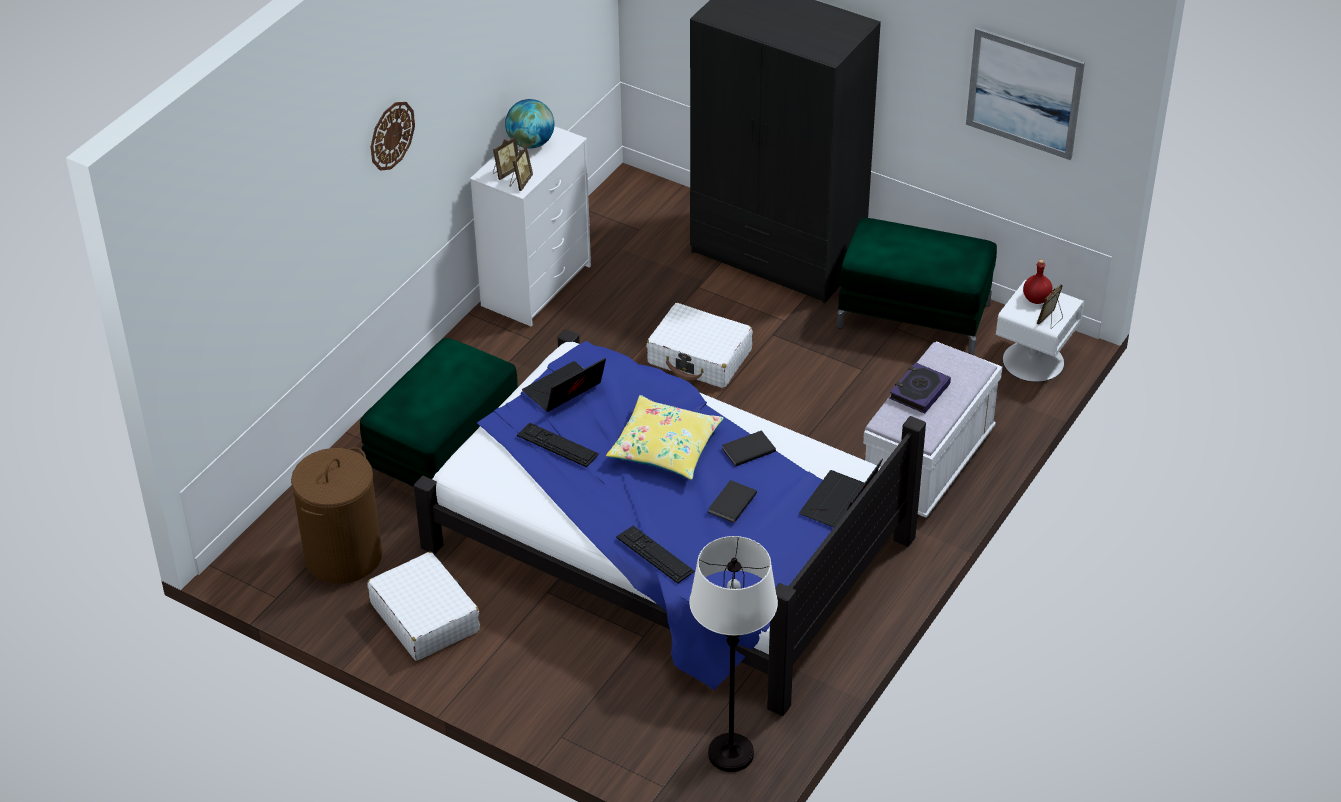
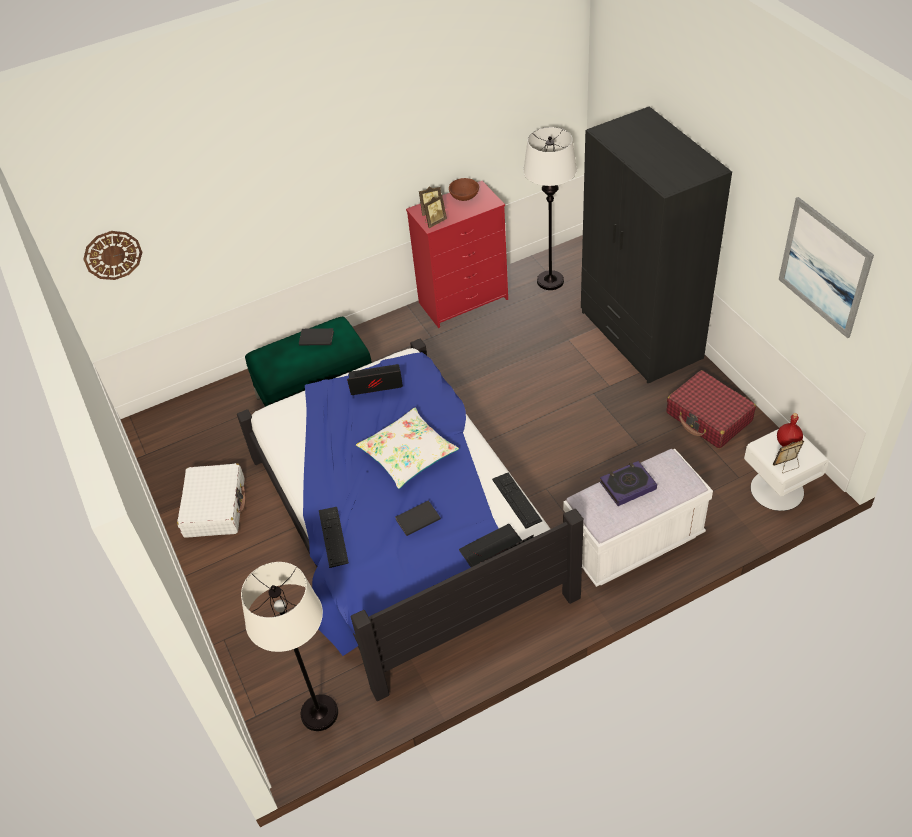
camera: 35 degrees right, 5 degrees up
(343, 556) = (204, 443): brown laundry basket -> none
(391, 135) = (315, 156): wall clock -> wall clock (112, 255)
(531, 143) = (465, 196): globe -> brown bowl
(536, 285) = (464, 300): white dresser -> red dresser
(557, 445) = (339, 422): keyboard -> keyboard (516, 500)
(625, 229) = (550, 281): none -> white floor lamp
(665, 447) = (408, 454): yellow pillow -> white pillow
(700, 357) = (530, 391): white suitcase -> none
(747, 450) = (463, 480): black book -> black book (316, 337)
(915, 315) = (709, 417): green ottoman -> red suitcase

